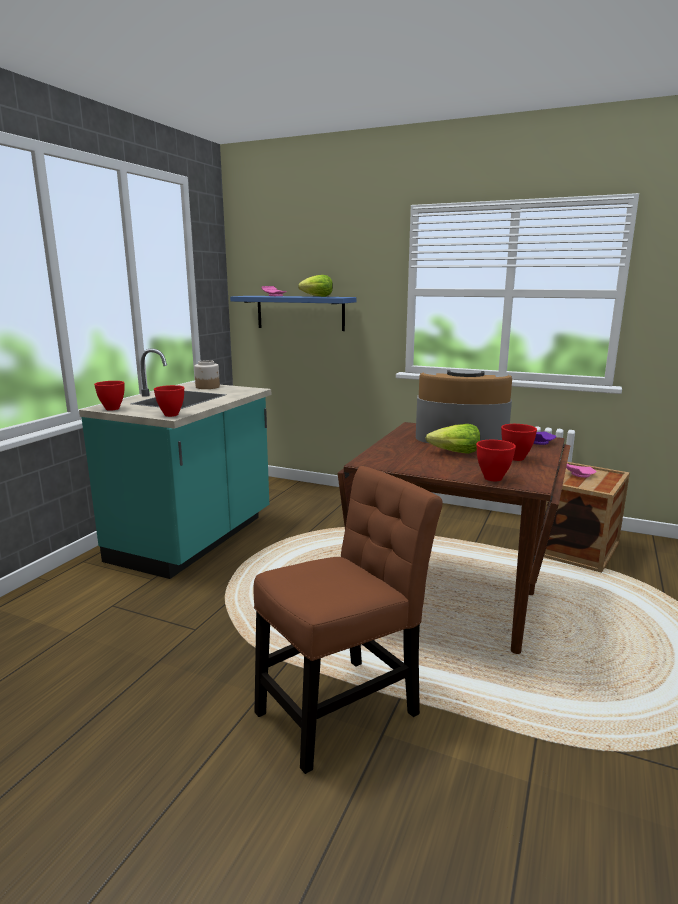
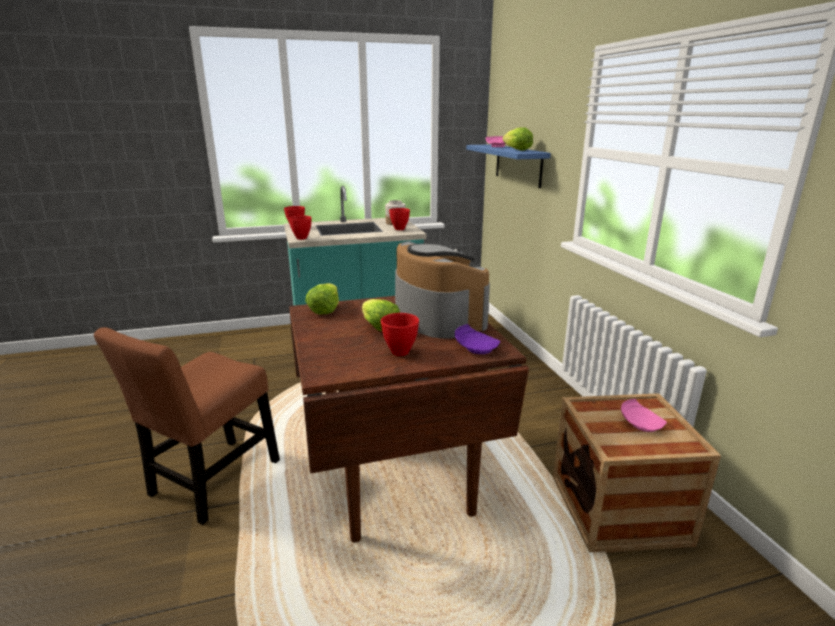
camera: 50 degrees right, 5 degrees up
(343, 708) = (211, 482): brown chair -> brown chair turned 105 degrees clockwise
(380, 458) = (324, 309): none -> lettuce
(493, 479) = (319, 357): red bowl -> red bowl (399, 229)

